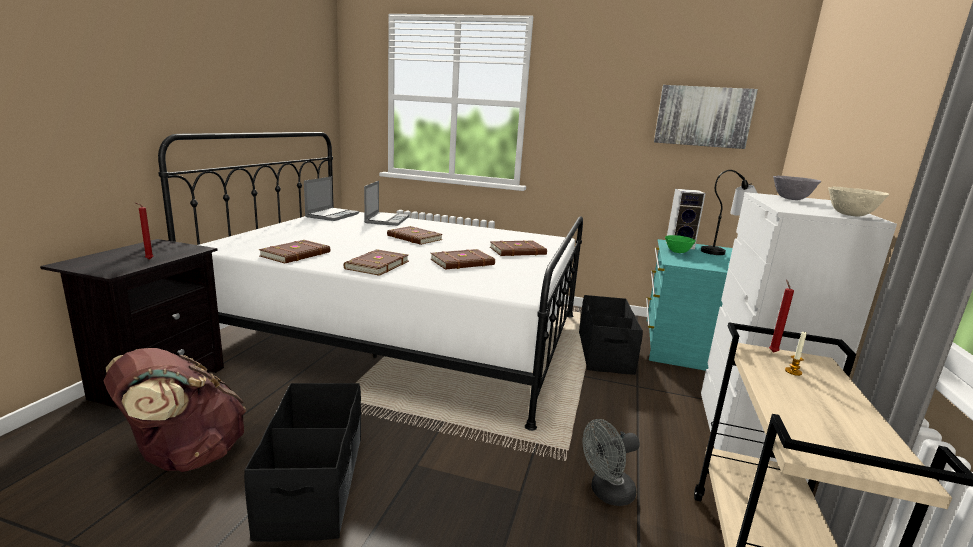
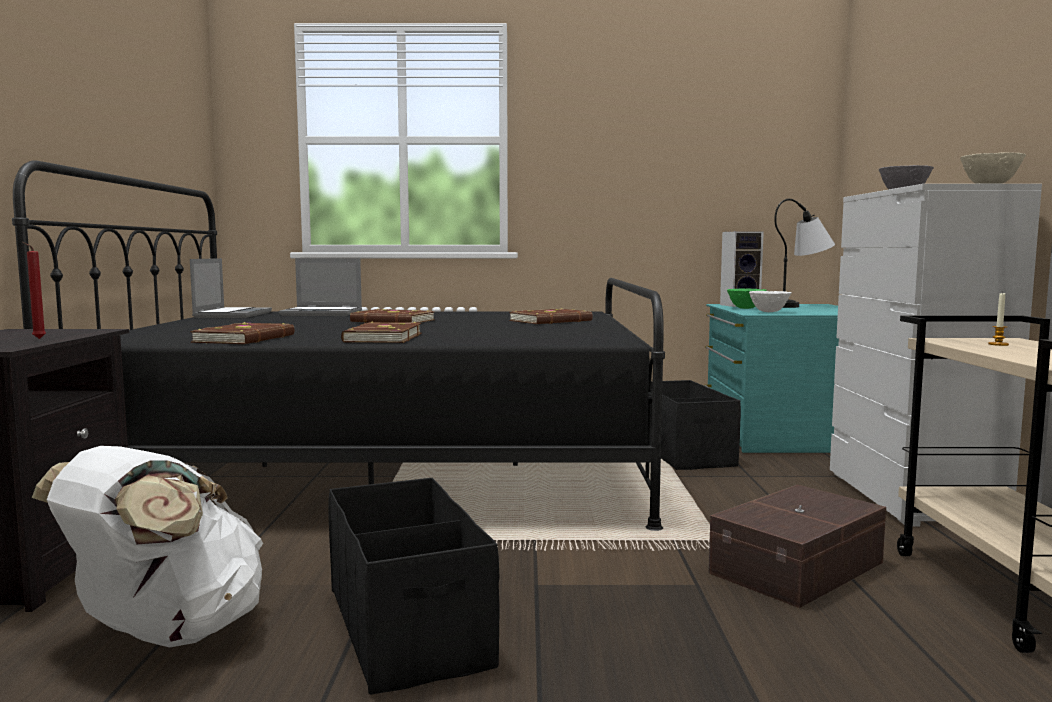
camera: 15 degrees left, 10 degrees down
(185, 456) = (166, 634): brown backpack -> white backpack
(386, 220) = (323, 313): laptop -> laptop turned 105 degrees clockwise
(404, 331) = (389, 466): white bed -> black bed
(463, 262) = (496, 330): brown book -> none
(606, 493) = (800, 568): grey fan -> brown storage box
(688, 261) = (769, 312): none -> white bowl
(703, 116) = (738, 142): picture -> none
(772, 351) = (958, 338): red candle -> none

